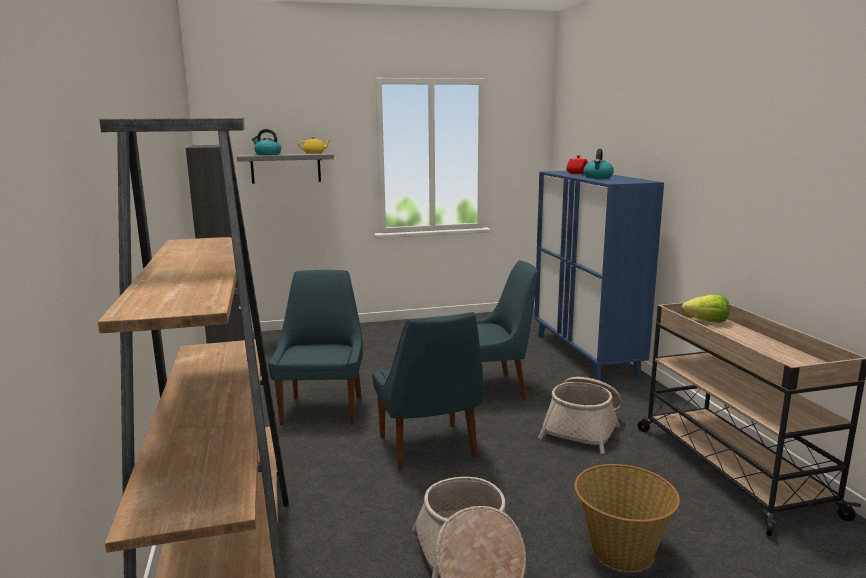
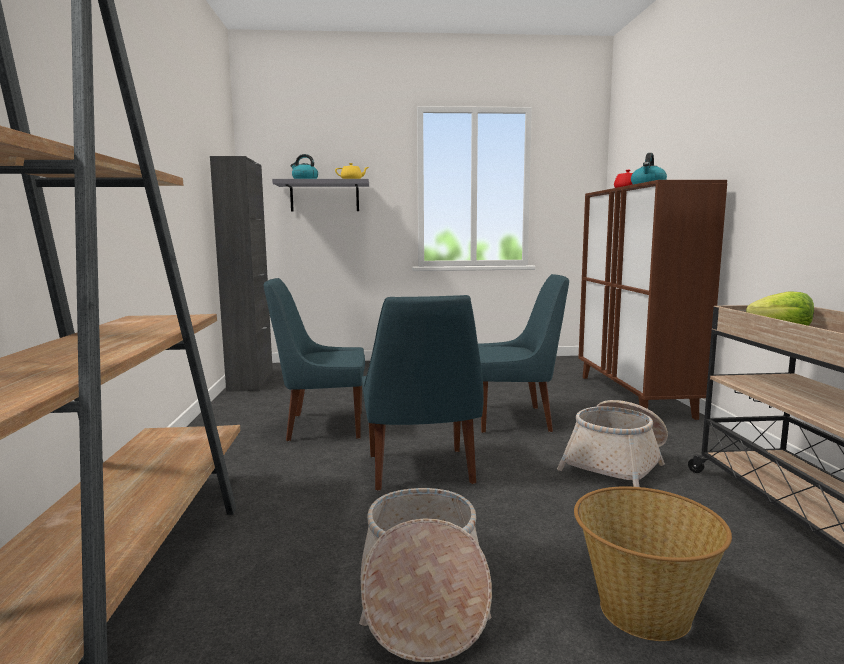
camera: 10 degrees right, 5 degrees down
(323, 408) = (322, 426): blue chair -> blue chair turned 105 degrees counterclockwise
(585, 355) = (634, 396): blue cabinet -> brown cabinet

